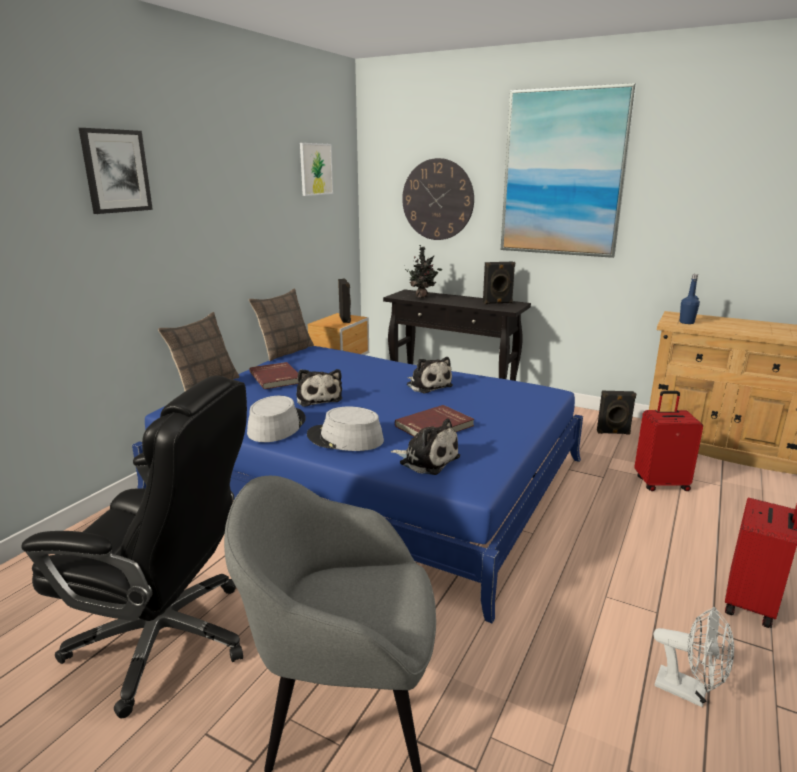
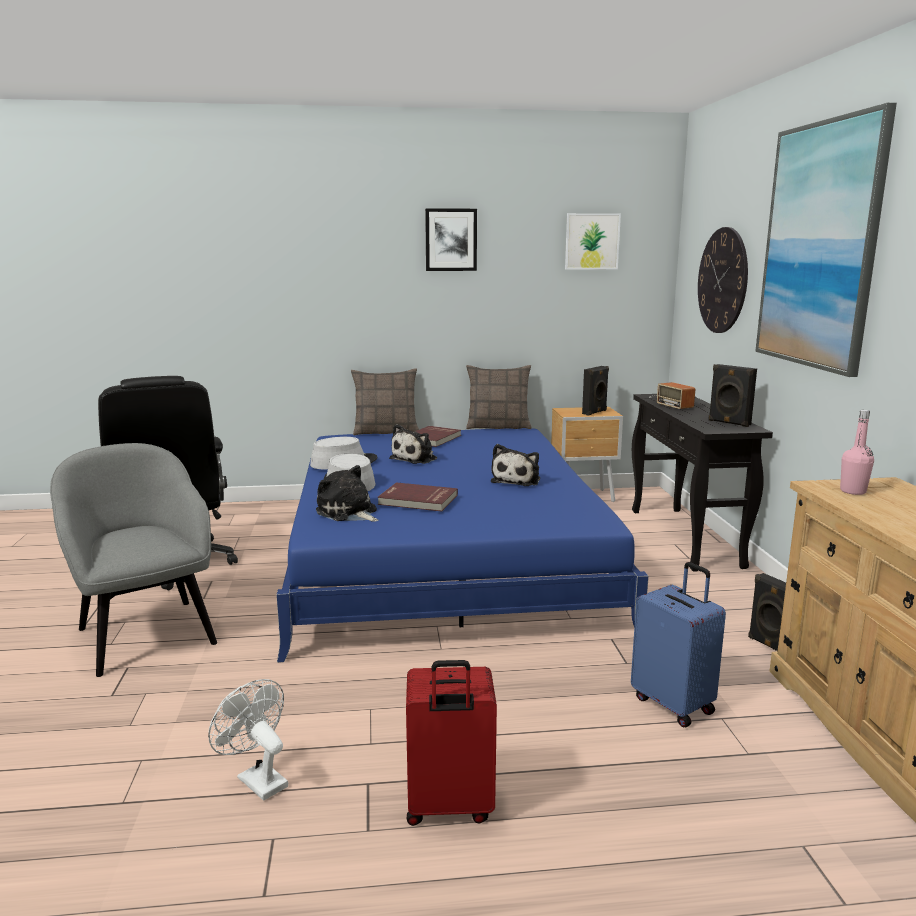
camera: 55 degrees right, 5 degrees down
(116, 171) = (333, 240): picture -> picture (451, 240)
(422, 297) = (672, 401): potted plant -> radio
(427, 460) = (348, 513): plush toy -> plush toy turned 135 degrees clockwise
(661, 483) = (674, 704): red suitcase -> blue suitcase
(686, 322) = (853, 491): blue bottle -> pink bottle
(689, 691) = (257, 779): white fan -> white fan turned 135 degrees clockwise

